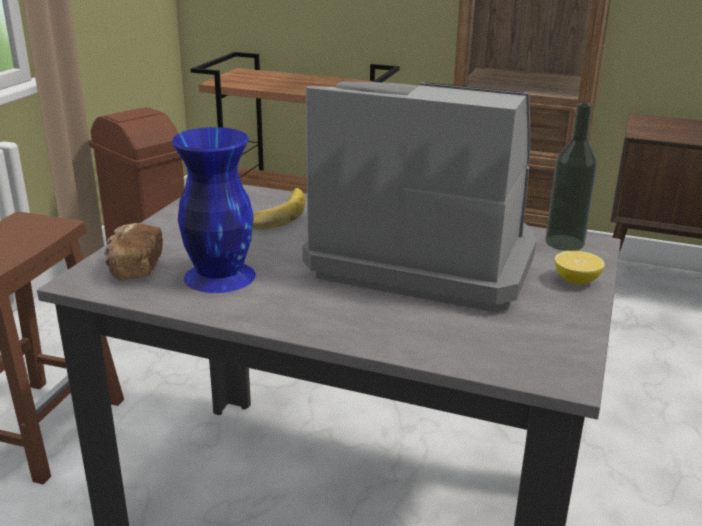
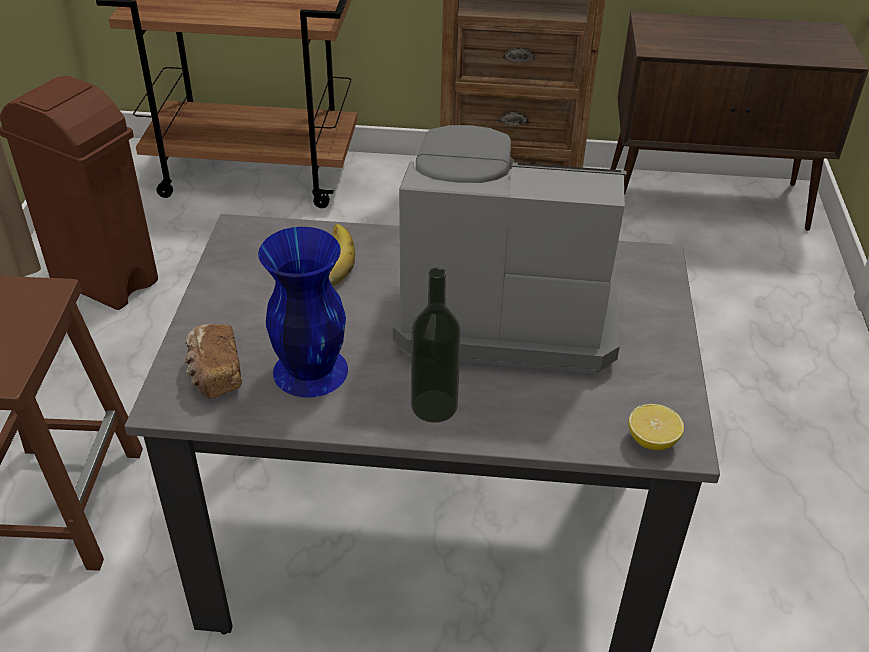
camera: 15 degrees left, 15 degrees up
(564, 243) = (632, 260): bottle -> bottle (434, 406)
(576, 281) = (658, 315): lemon -> lemon (652, 441)

